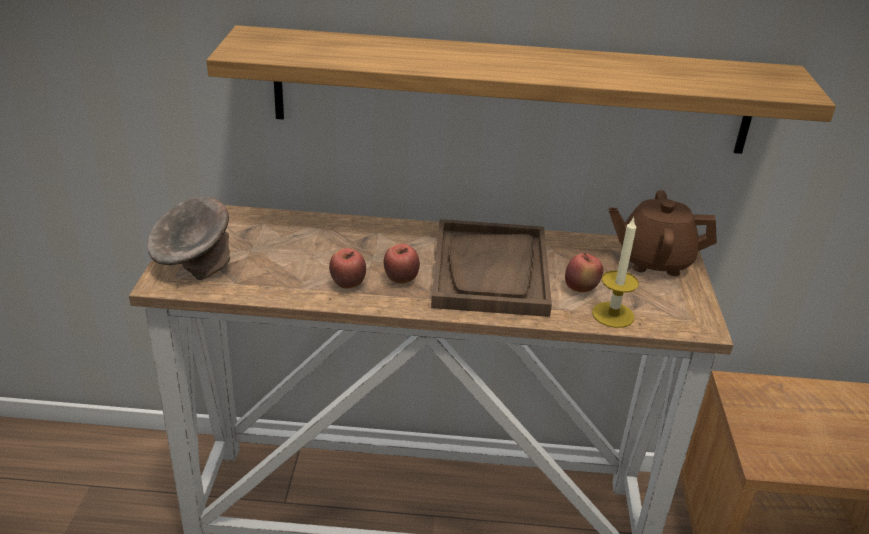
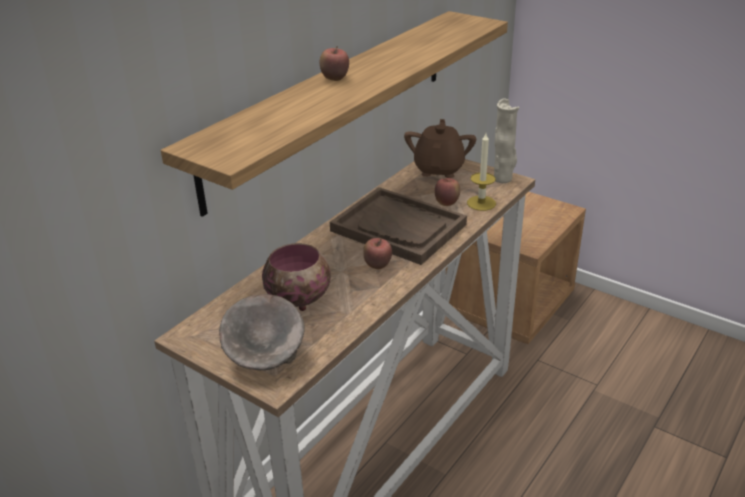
camera: 55 degrees left, 0 degrees up
(303, 251) = (299, 298): none -> bowl
(348, 284) = (363, 291): apple -> apple (335, 79)
(654, 261) = (439, 169): brown teapot -> brown teapot turned 150 degrees clockwise
(695, 316) = (503, 179): none -> beige vase

